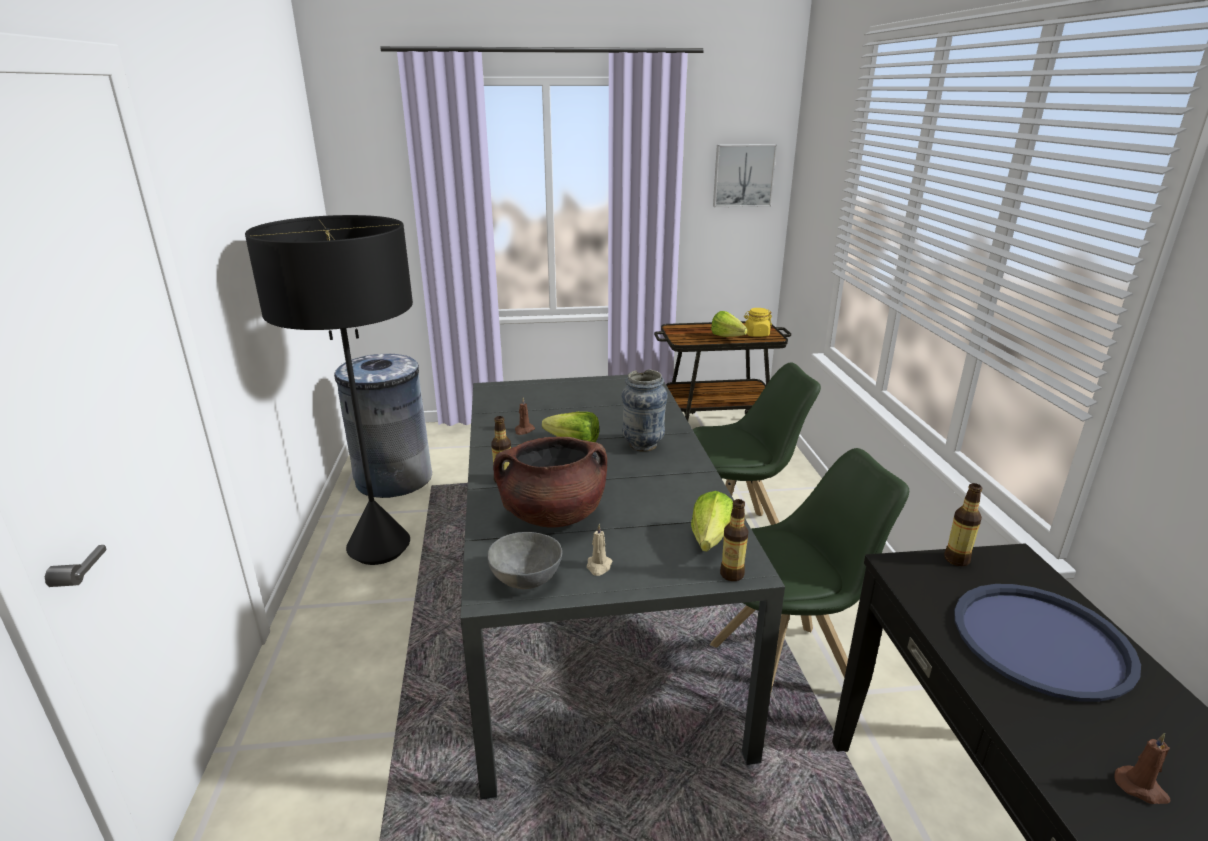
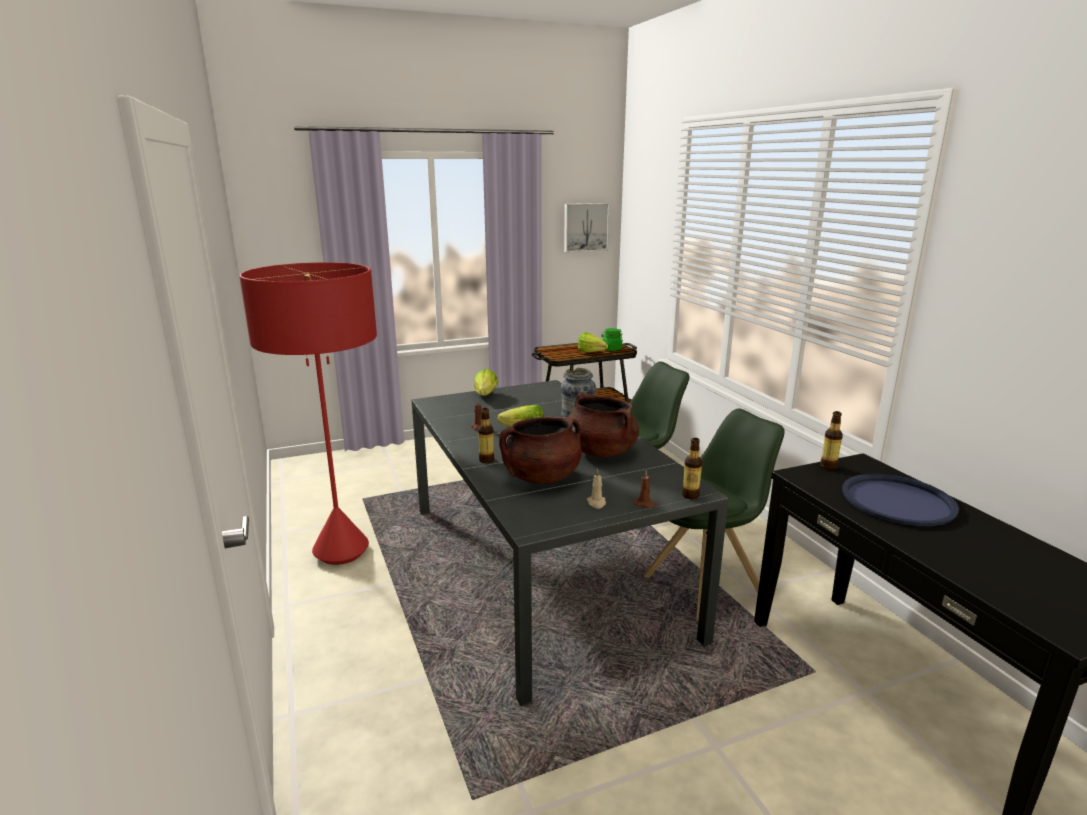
camera: 15 degrees left, 5 degrees down
(379, 550) = (341, 553): black floor lamp -> red floor lamp
(393, 479) = (324, 498): grey trash can -> none
(524, 579) = (548, 517): grey bowl -> none
(651, 485) = (600, 451): none -> brown cooking pot
(708, 544) = (663, 480): lettuce -> lettuce (484, 397)
(756, 334) = (611, 349): yellow jar -> green jar
(1141, 788) = (982, 559): brown candle -> brown candle (645, 504)

